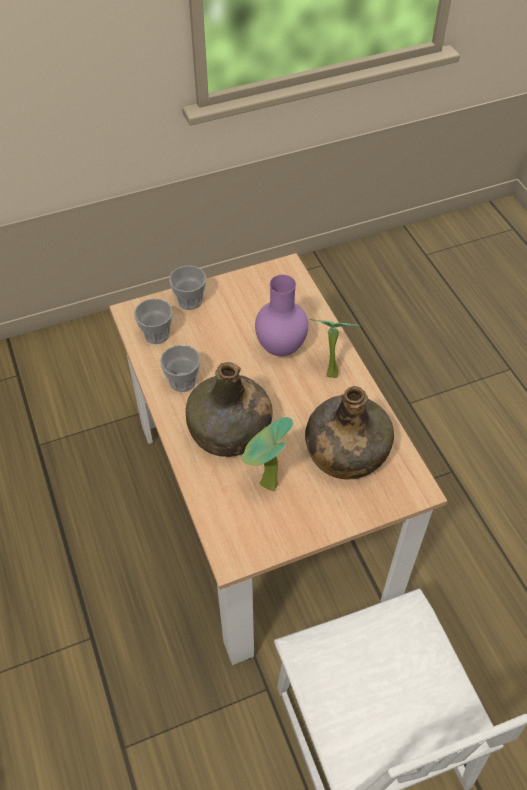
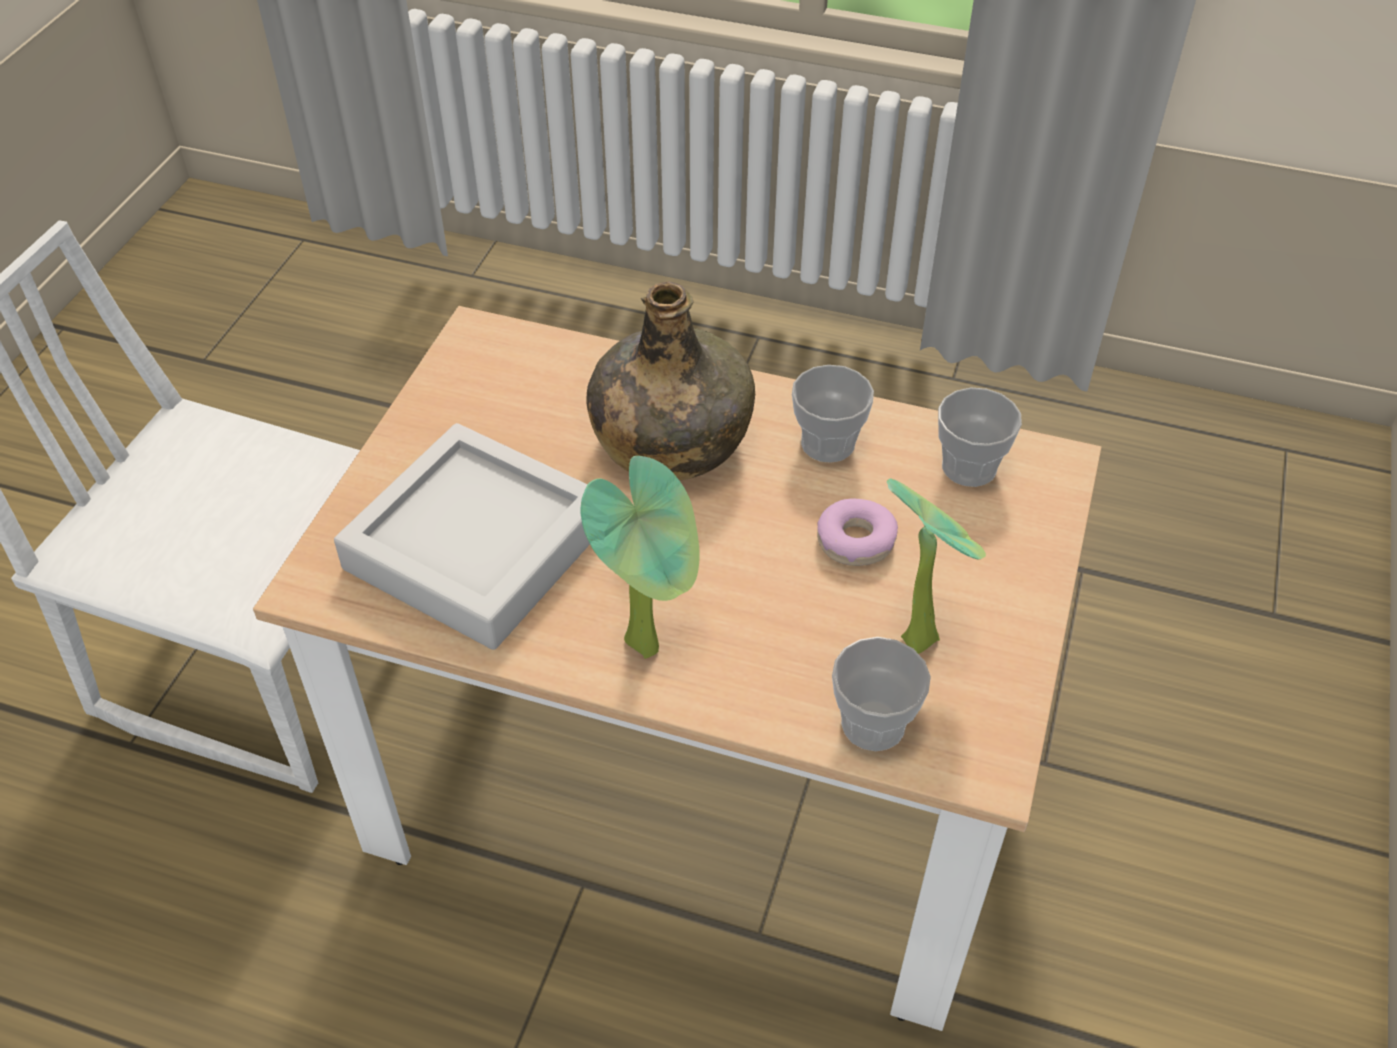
camera: 130 degrees right, 5 degrees down
(190, 301) = (1019, 554): cup -> cup (873, 724)
(227, 345) = (856, 541): none -> donut
(265, 487) = (533, 422): potted plant -> potted plant (920, 633)
(280, 347) = (777, 610): purple vase -> none
(345, 452) = (477, 546): green bottle -> grey tray

